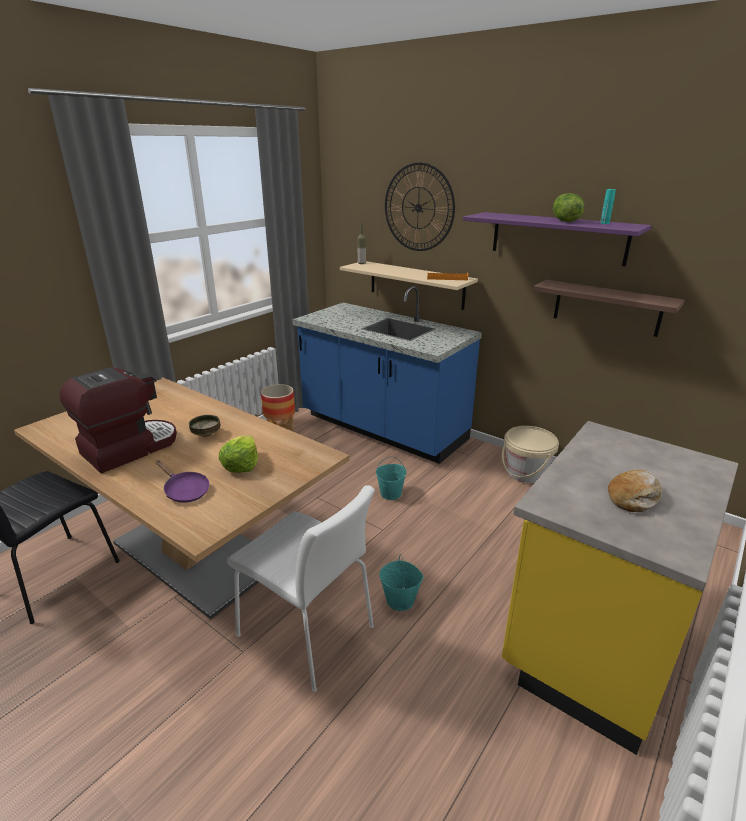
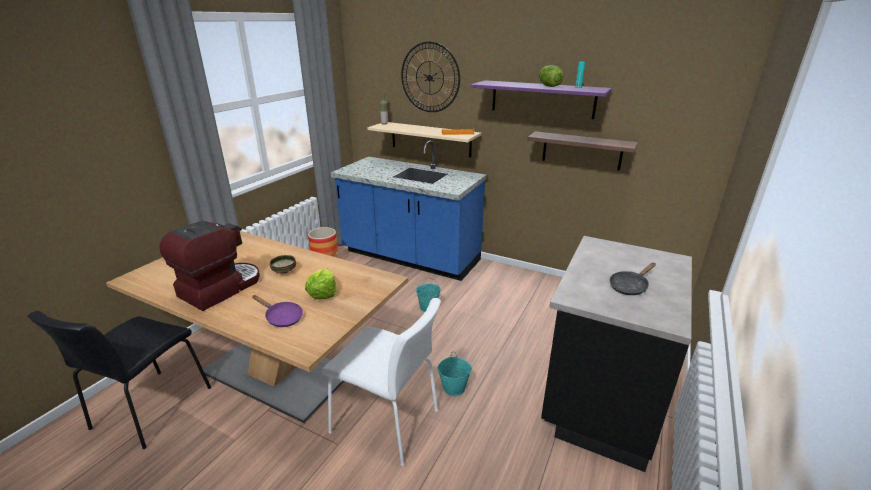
camera: 10 degrees left, 0 degrees up
(526, 472) = (528, 281): beige bucket -> none
(590, 642) = (599, 399): yellow counter -> black counter
(633, 497) = (630, 286): bread -> black frying pan

